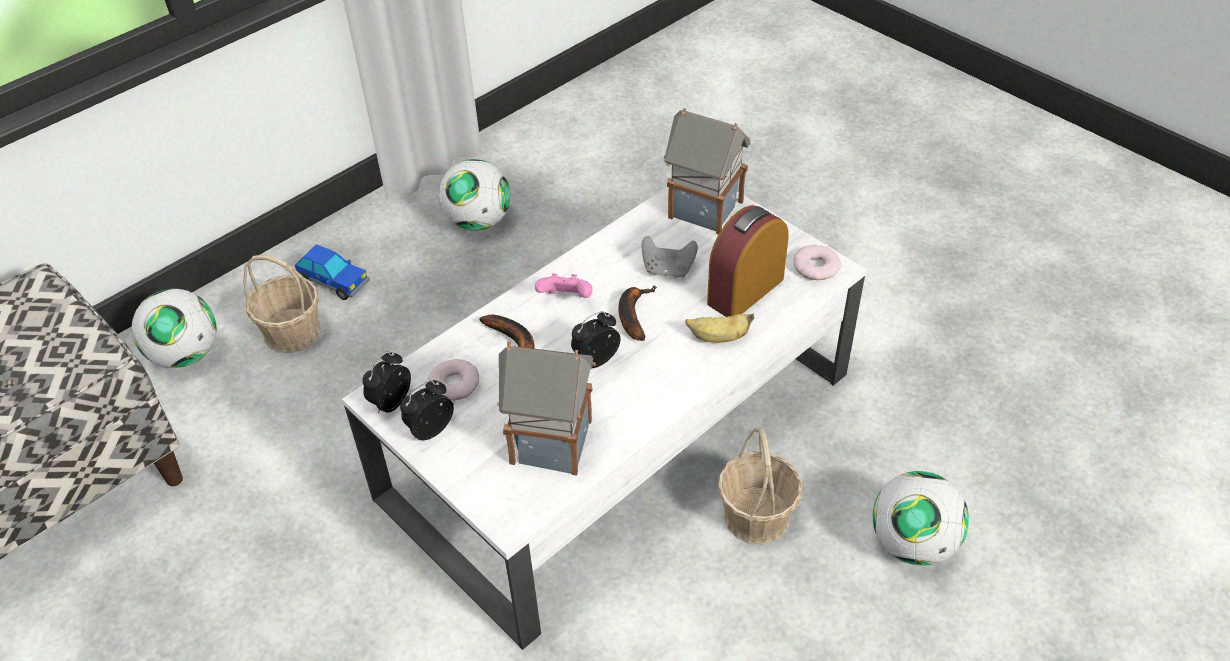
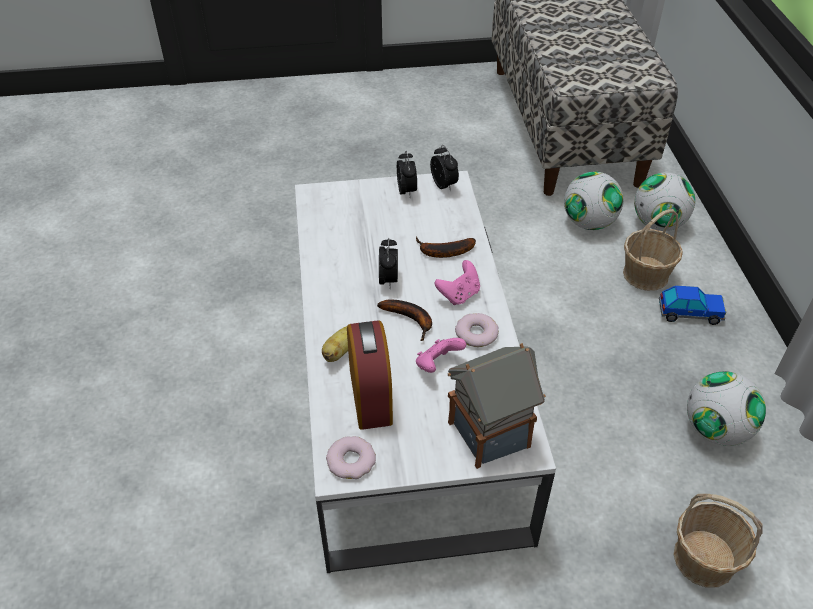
camera: 125 degrees right, 0 degrees up
(334, 281) = (689, 313): toy car -> toy car turned 150 degrees counterclockwise
(454, 384) = (432, 213): donut -> donut (476, 333)
(554, 442) = (344, 232): toy house -> none
(668, 270) = (437, 365): grey game controller -> pink game controller
(756, 515) = (272, 420): basket -> basket (704, 559)
(912, 543) = (164, 490): football -> football (588, 223)

